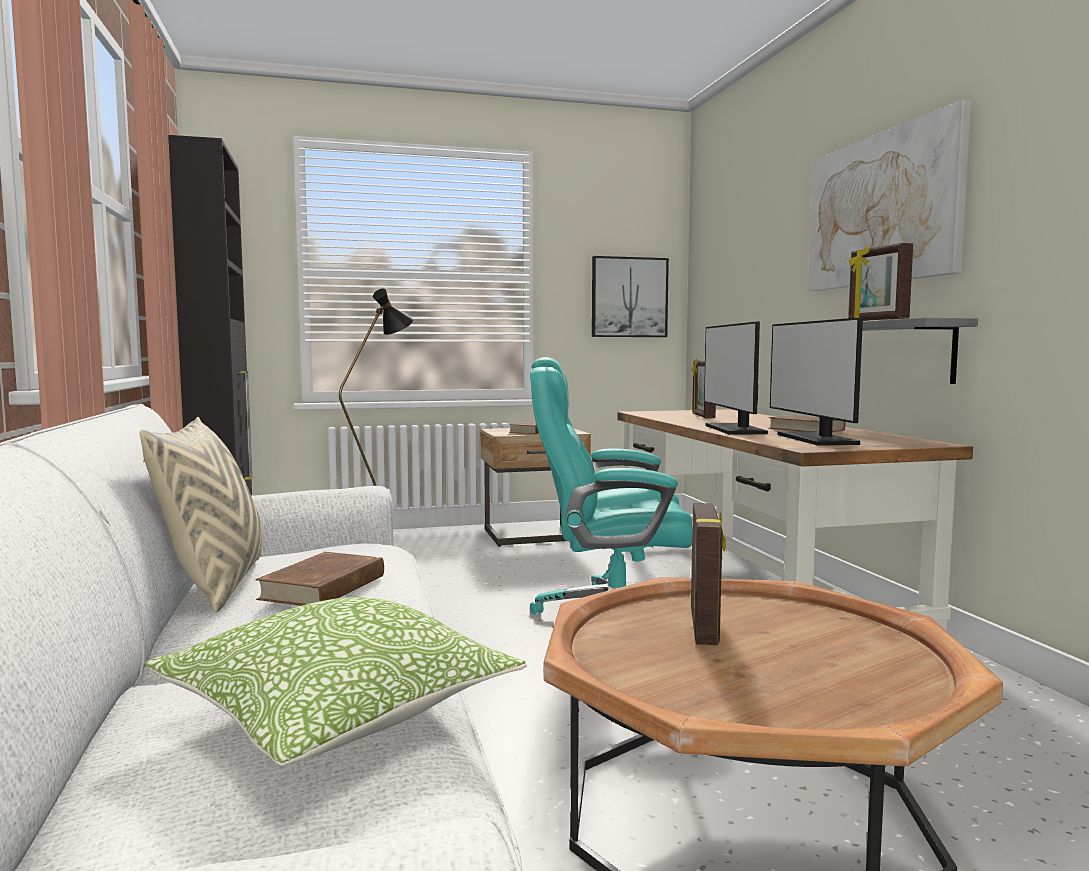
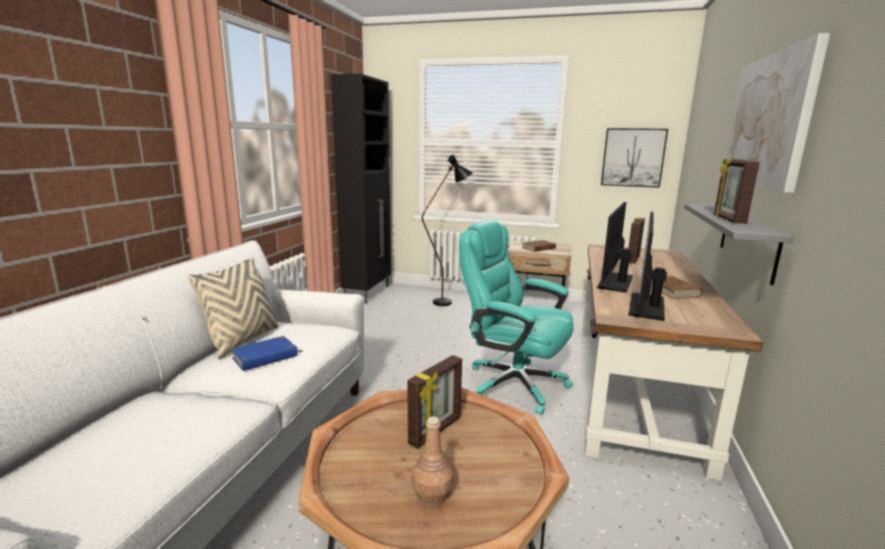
camera: 30 degrees right, 10 degrees up
(324, 587) = (265, 357): brown book -> blue book
(337, 712) = (157, 439): pillow -> none
(822, 680) = (432, 497): none -> brown bottle

